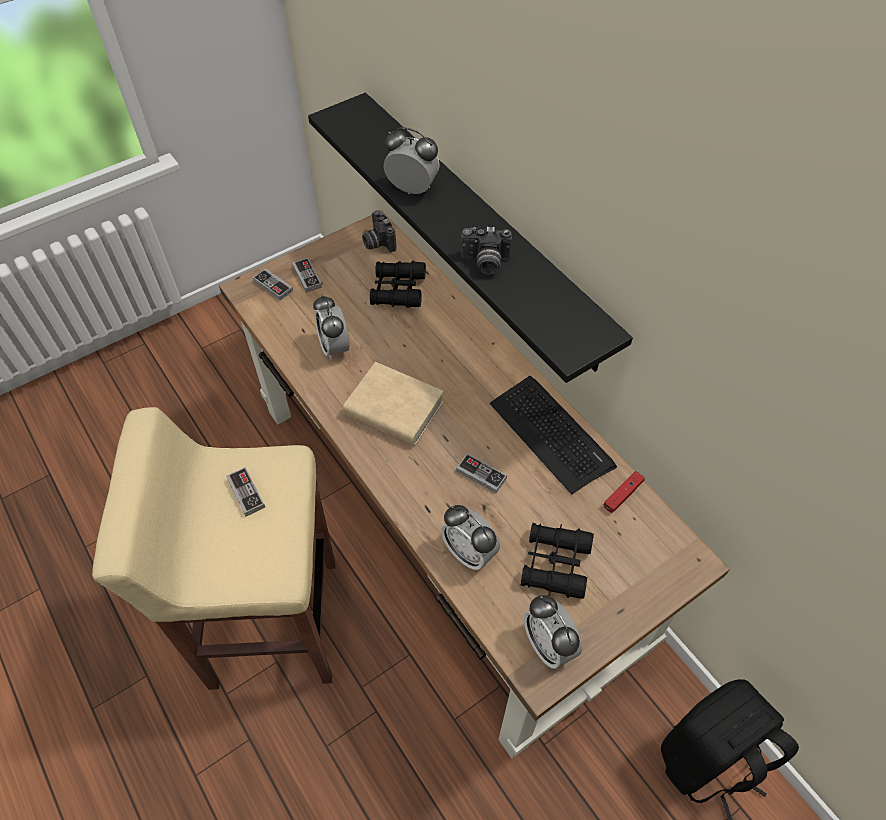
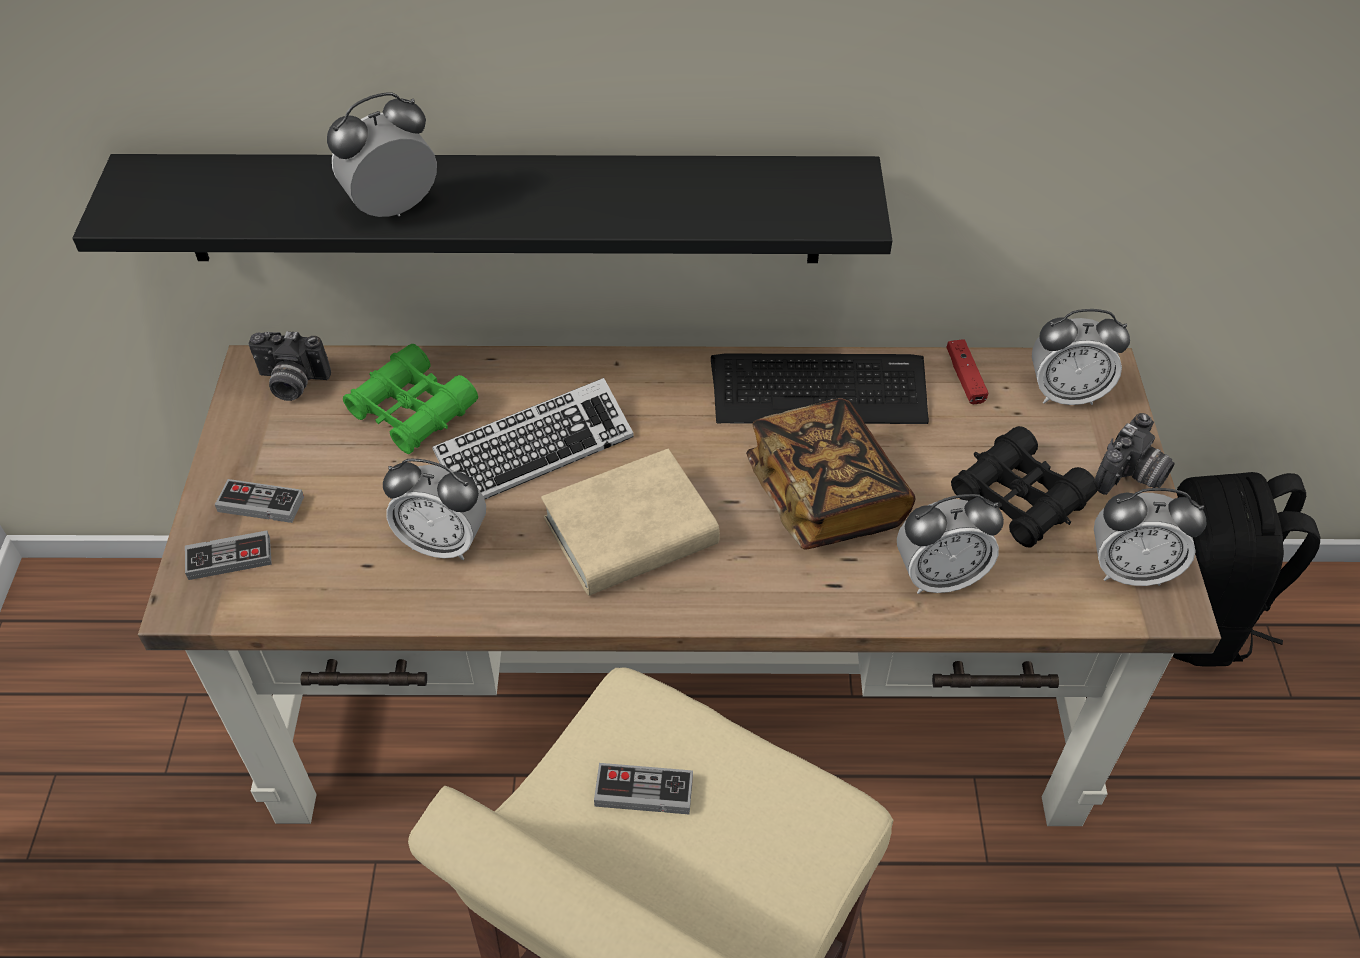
camera: 55 degrees left, 5 degrees down
(398, 290) = (412, 410): black binoculars -> green binoculars
(412, 346) = (535, 450): none -> keyboard
(481, 474) = (825, 496): game controller -> book
(485, 263) = (622, 211): camera -> camera (1131, 477)
(657, 550) = (1065, 394): none -> alarm clock

